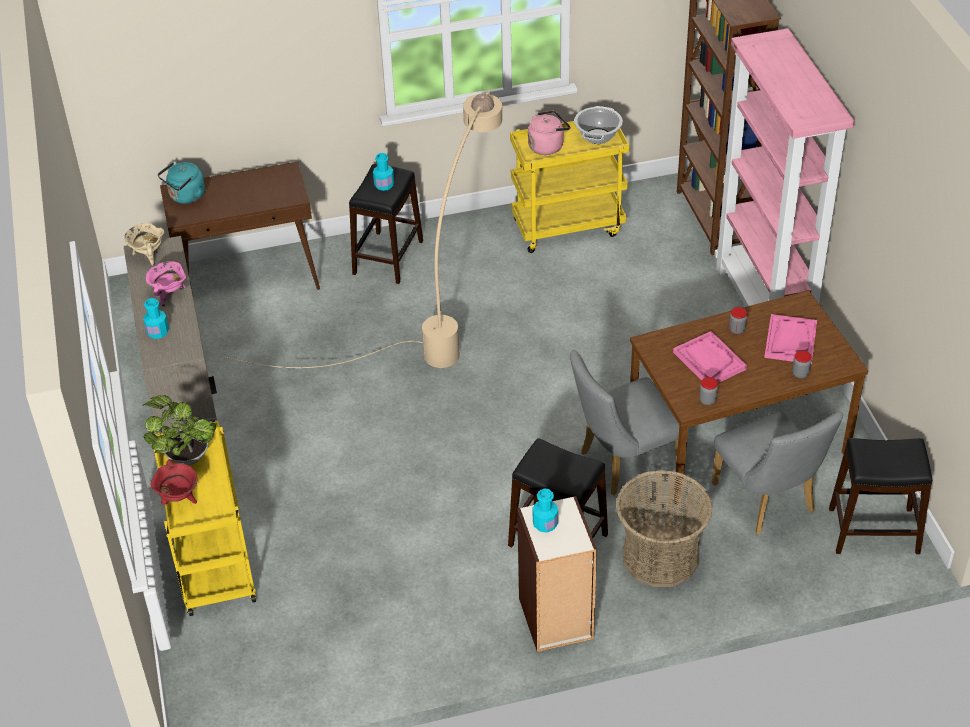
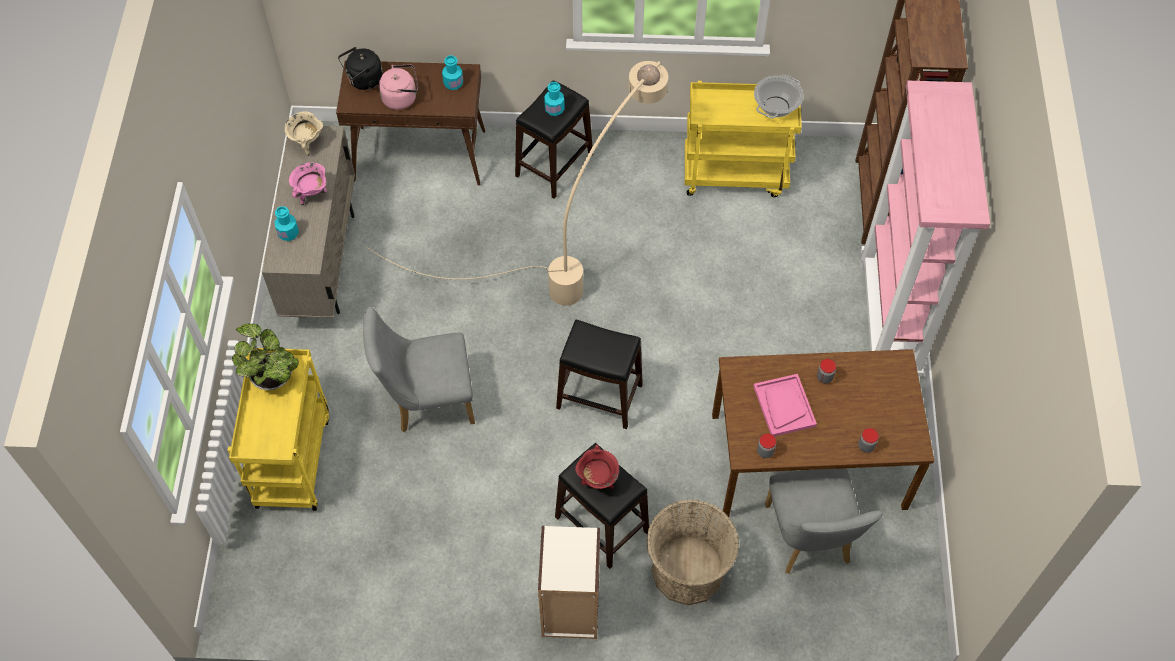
camera: 15 degrees right, 15 degrees up
(179, 499) = (251, 423): red cooking pot -> red cooking pot (597, 480)
(186, 197) = (363, 80): turquoise kettle -> black kettle
(545, 524) = (560, 551): turquoise bottle -> turquoise bottle (453, 83)
(547, 146) = (723, 106): pink kettle -> pink kettle (401, 98)
(623, 463) = (690, 458): grey chair -> grey chair (427, 401)
(790, 340) = (871, 404): pink tray -> none
(873, 530) = (897, 600): black stool -> black stool (599, 396)

